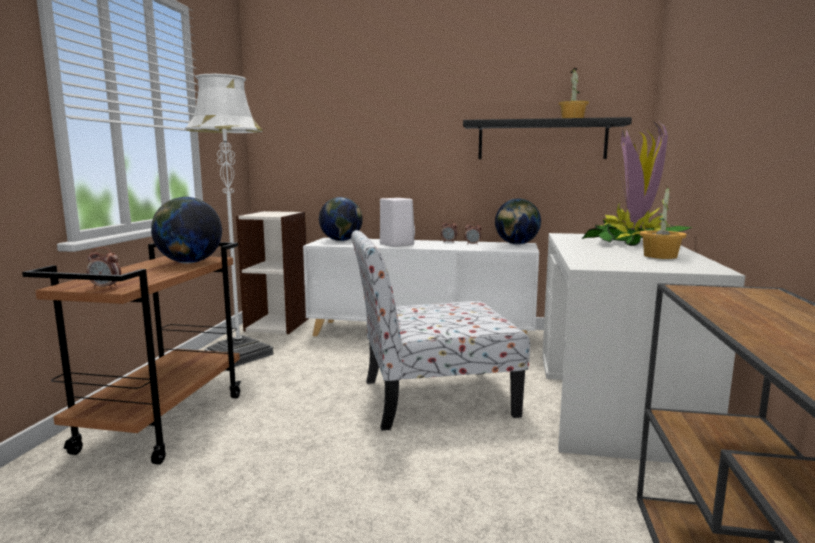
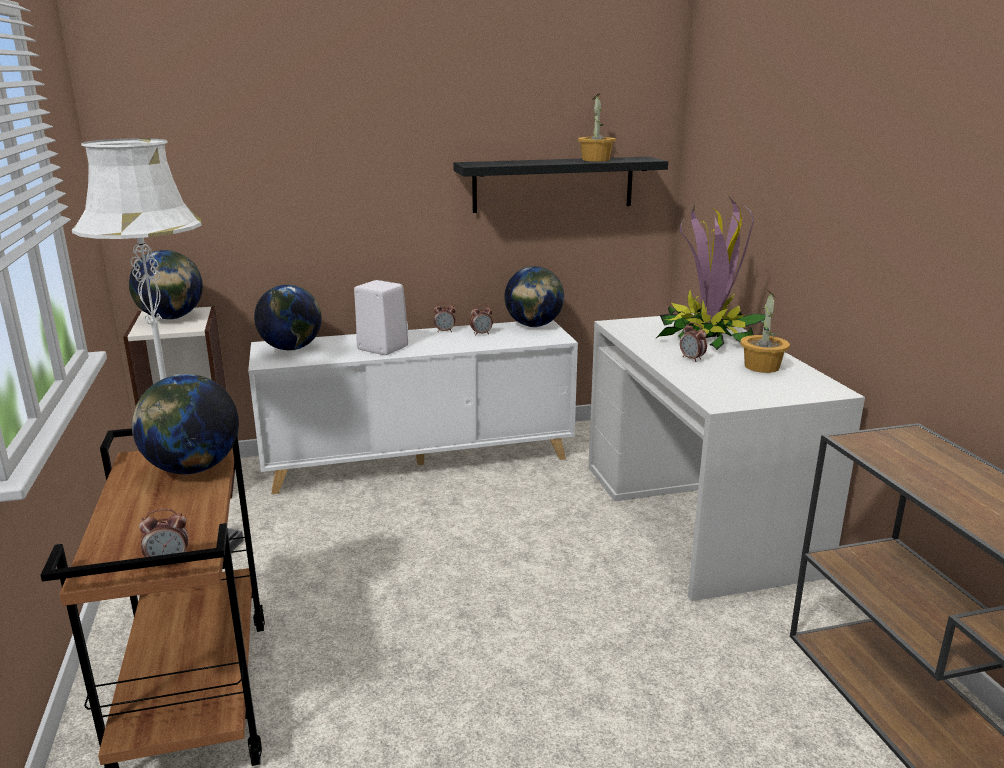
camera: 25 degrees left, 10 degrees up
(273, 213) = (171, 318): none -> globe
(433, 398) = (514, 563): chair -> none
(600, 249) = (692, 359): none -> alarm clock

